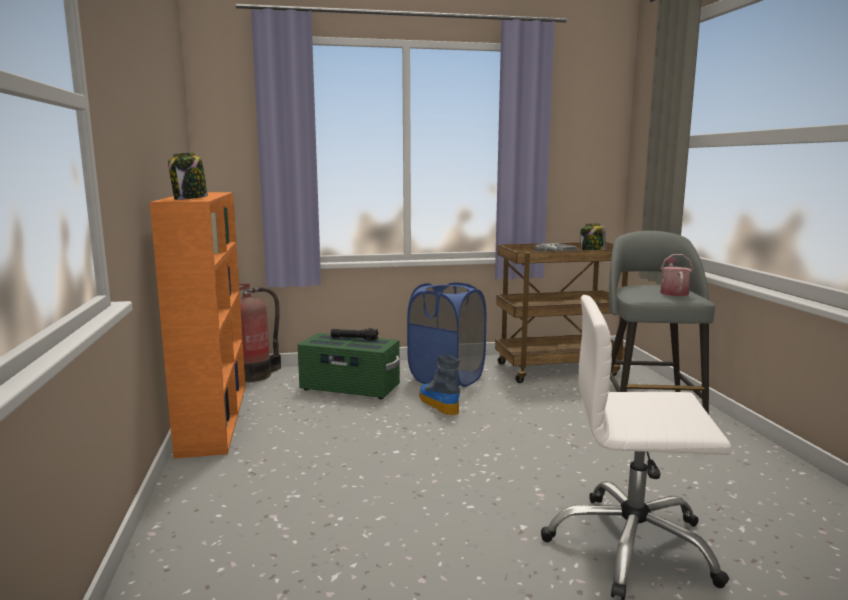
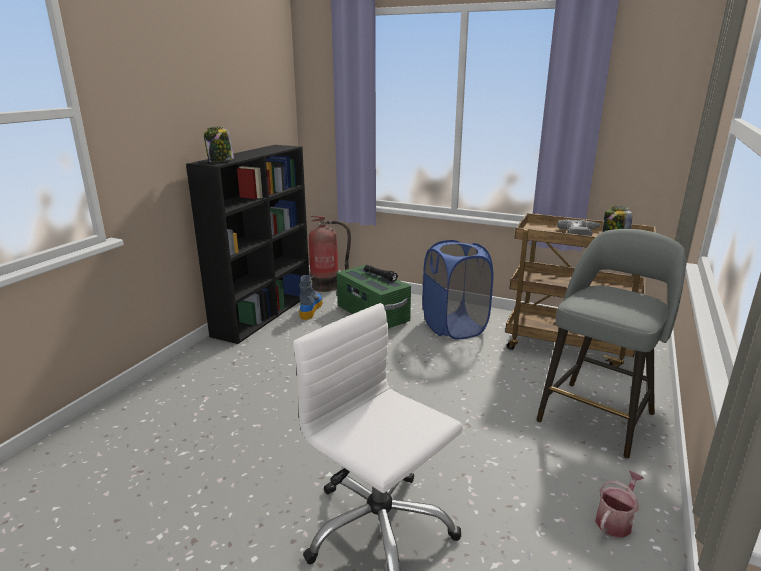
camera: 35 degrees right, 10 degrees up
(214, 417) = (264, 313): orange bookcase -> black bookcase
(437, 404) = (415, 348): boot -> boot (310, 309)
(673, 292) = (624, 307): watering can -> watering can (615, 520)

